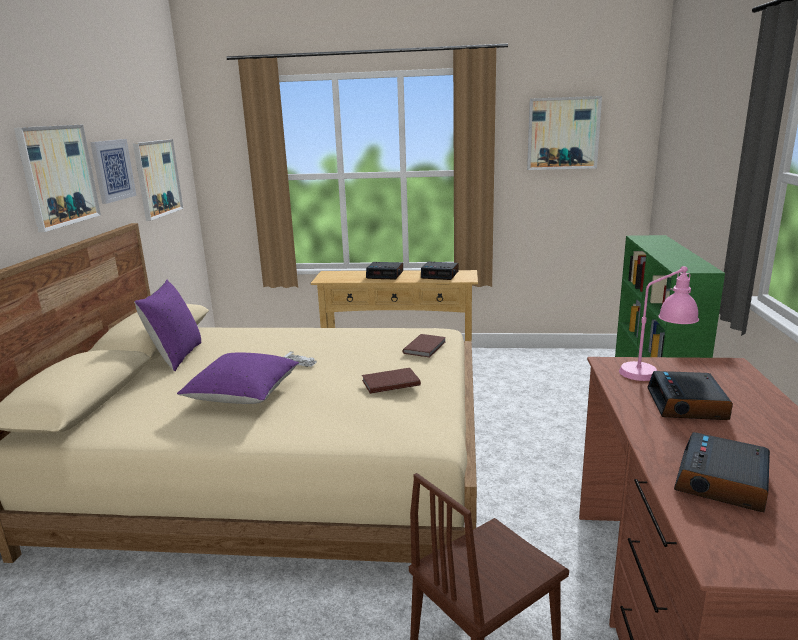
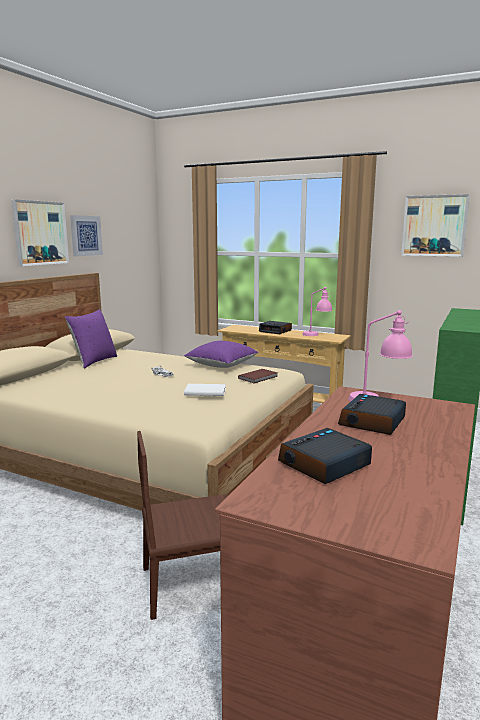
camera: 20 degrees right, 5 degrees down
(157, 178) = (124, 246): picture -> none
(243, 395) = (108, 385): purple pillow -> purple pillow (221, 365)
(389, 382) = (205, 391): brown book -> white book
(440, 275) = (316, 335): alarm clock -> pink table lamp

